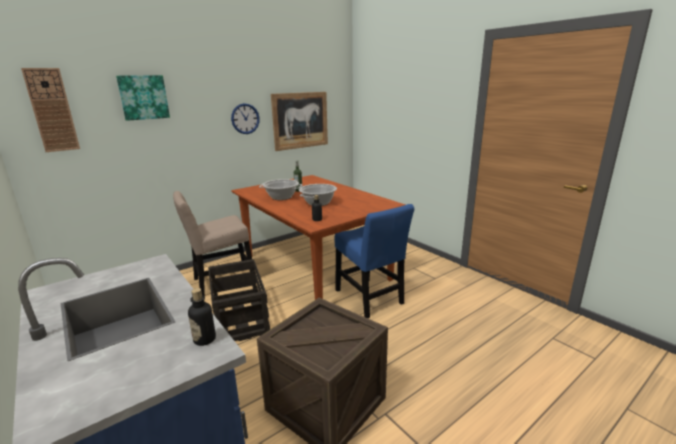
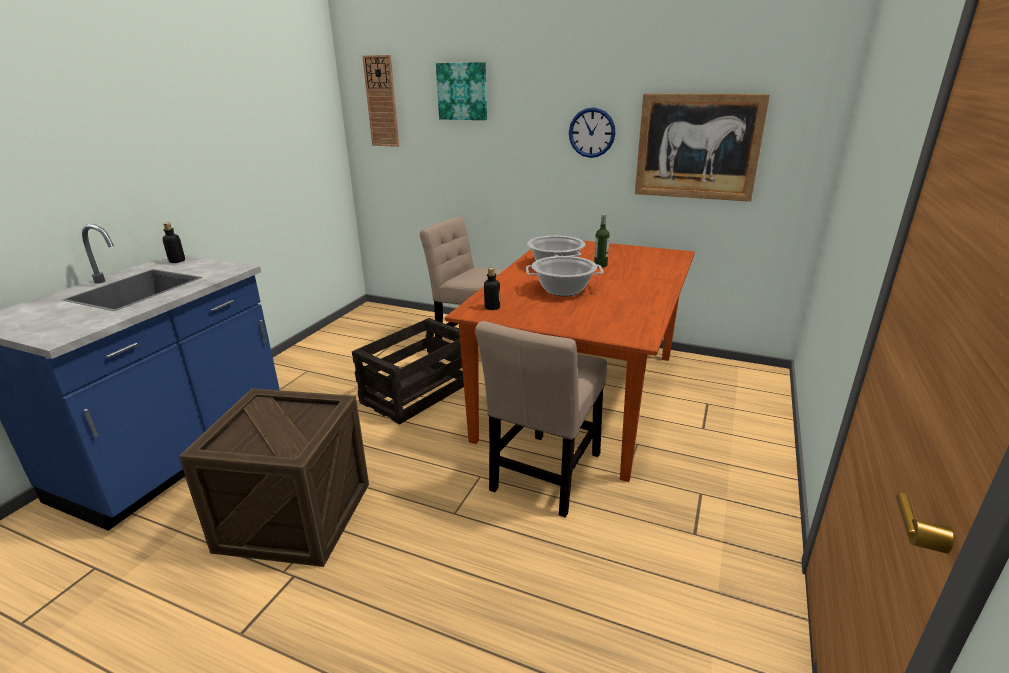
camera: 60 degrees right, 5 degrees up
(204, 339) = (79, 329): bottle -> bottle (177, 261)
(370, 299) = (545, 476): blue chair -> beige chair

